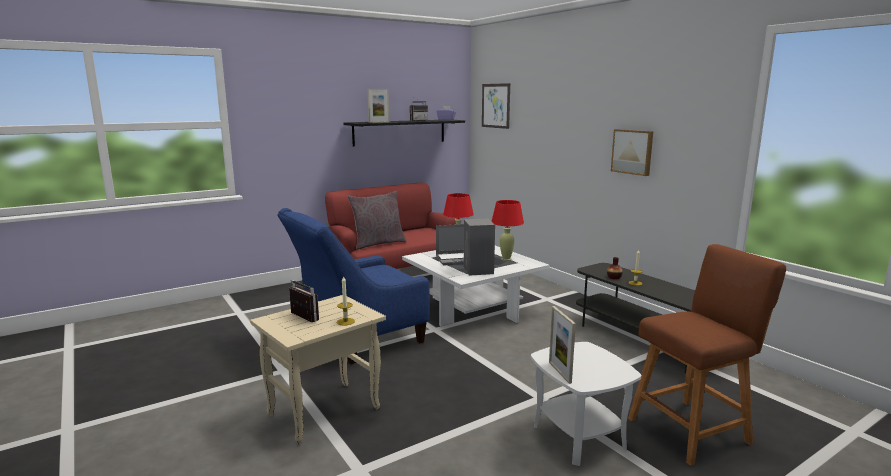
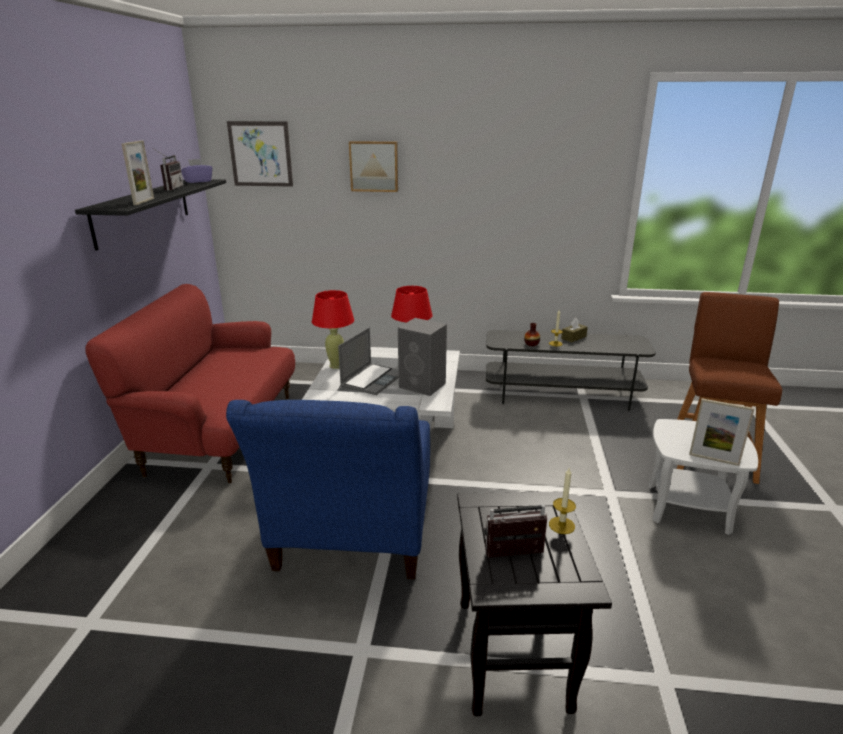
camera: 50 degrees left, 10 degrees up
(323, 413) = (515, 657): beige side table -> black side table
(378, 244) = (217, 398): grey pillow -> none
(632, 151) = (500, 204): picture -> picture (374, 166)
(663, 285) = (573, 337): none -> brown tissue box

